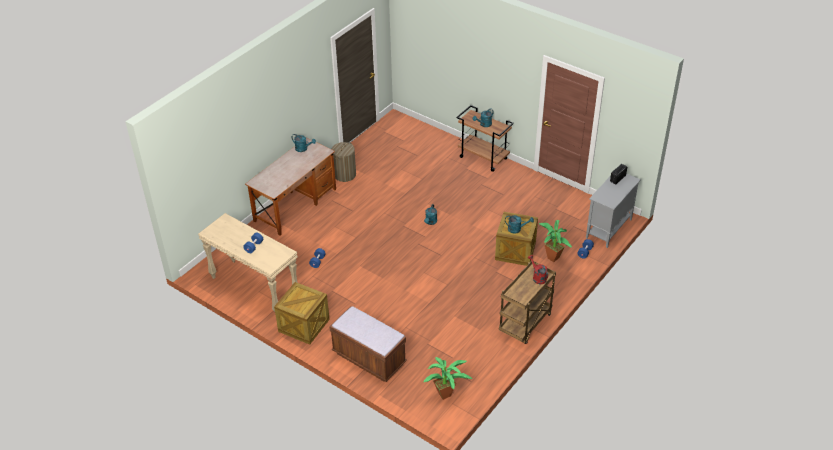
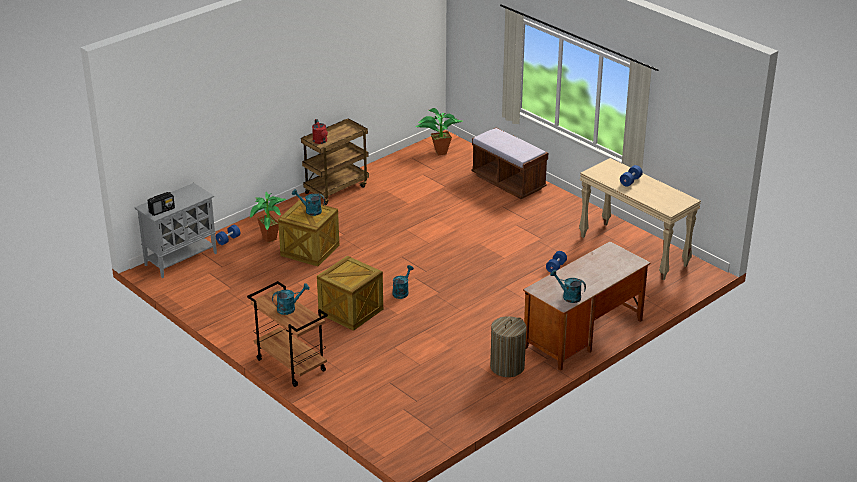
camera: 170 degrees left, 10 degrees down
(304, 325) = (575, 213): crate -> crate (351, 311)

